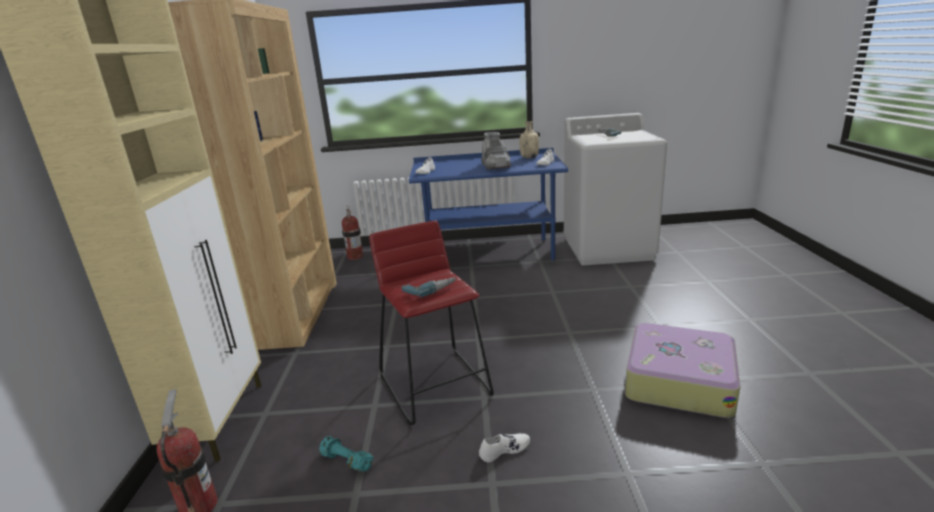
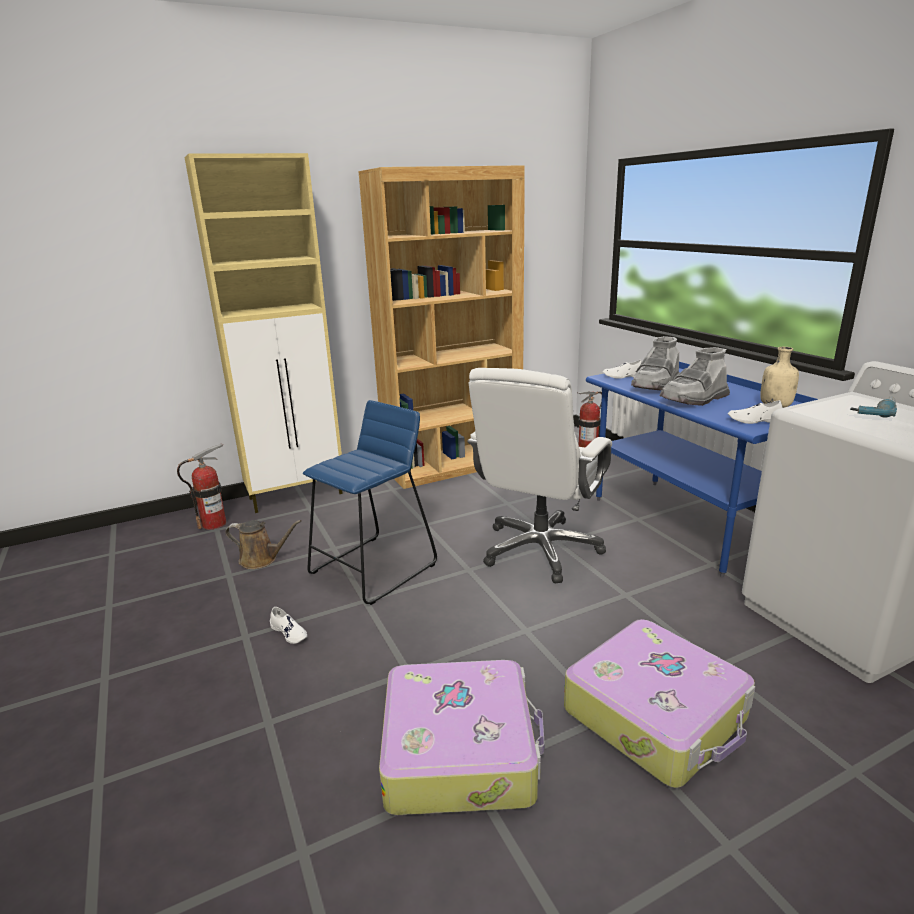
camera: 65 degrees right, 0 degrees up
(346, 461) = (262, 559): turquoise dumbbell -> brown watering can
(429, 289) = (347, 466): power drill -> none
(436, 385) = (374, 569): red stool -> blue stool
(457, 169) = (655, 385): none -> grey boot
(477, 306) = (540, 550): none -> white office chair
(662, 312) = (657, 714): none -> suitcase

